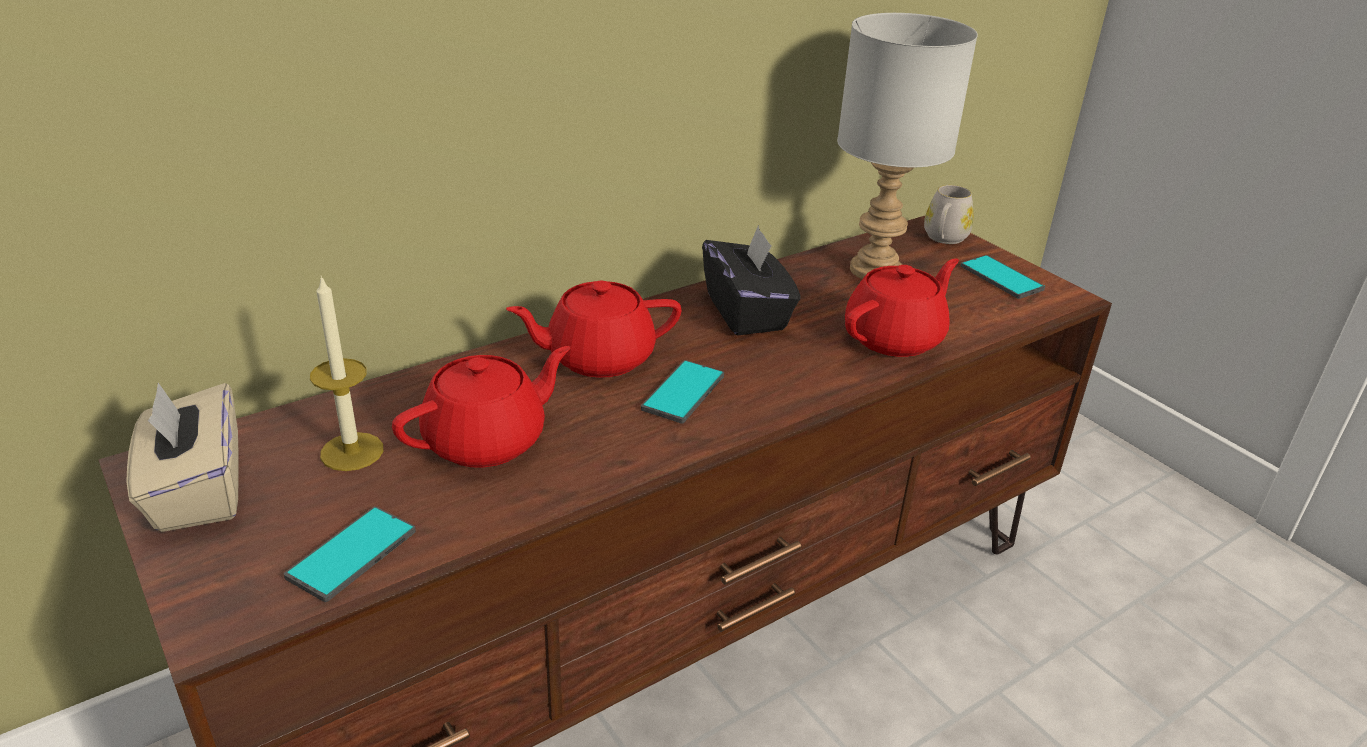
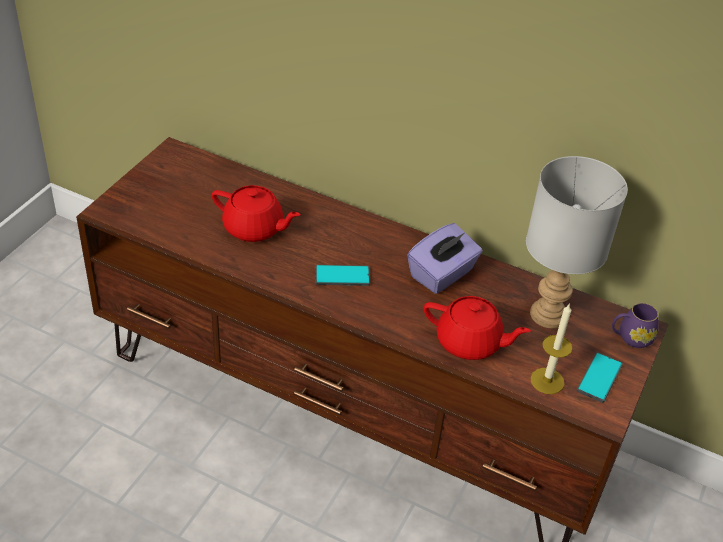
camera: 60 degrees right, 10 degrees up
(197, 491) = (167, 169): beige tissue box -> none
(352, 451) = (218, 195): candle -> candle (547, 381)
(352, 554) = (159, 224): phone -> none
(598, 358) = (348, 236): red teapot -> none
(747, 312) = (442, 274): black tissue box -> purple tissue box
(944, 239) = (630, 338): white mug -> purple mug

